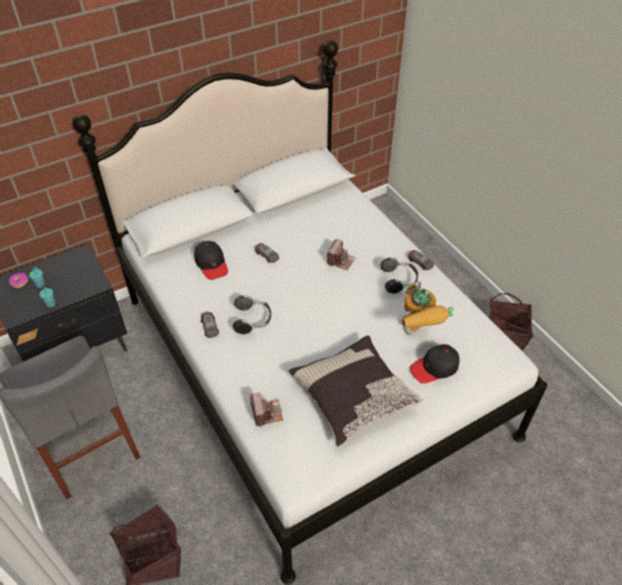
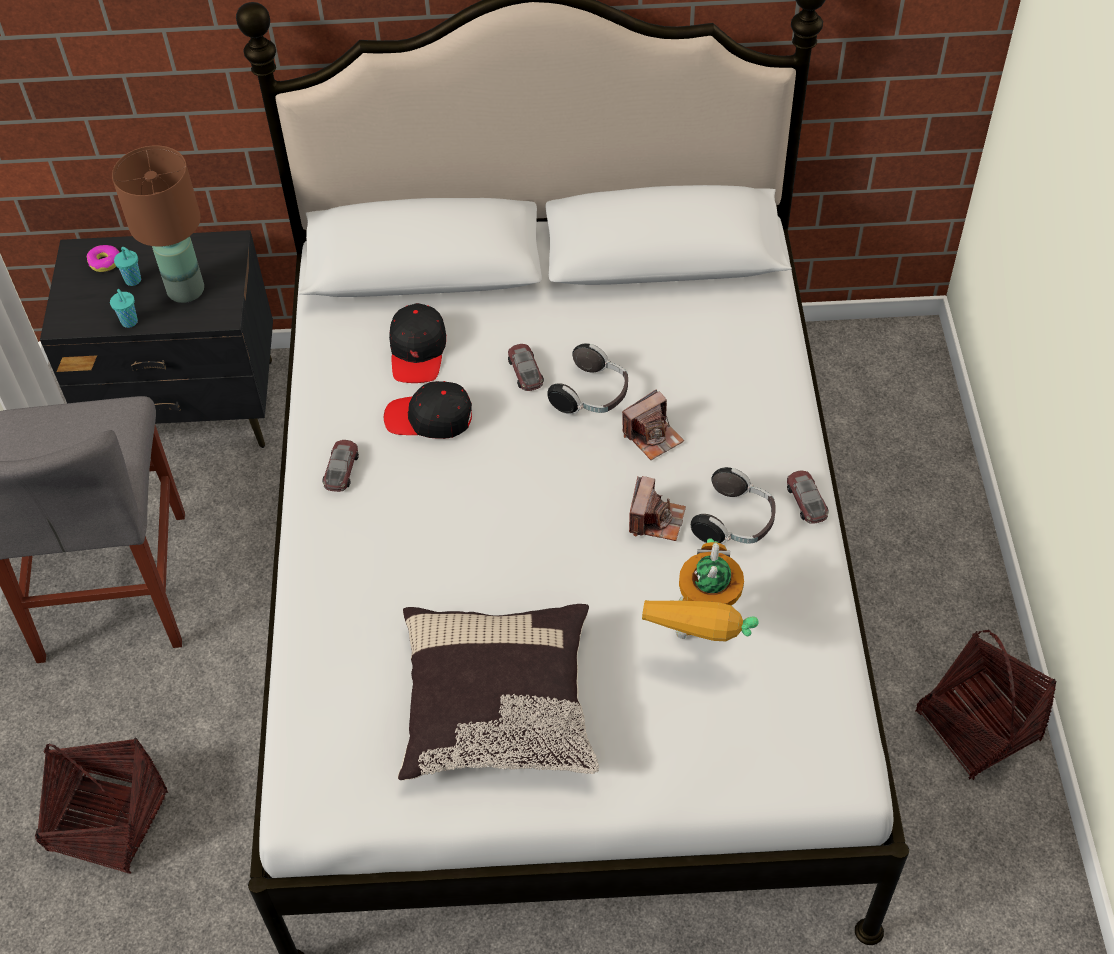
camera: 30 degrees right, 5 degrees up
(72, 280) = (185, 290): none -> brown table lamp
(253, 321) = (419, 489): headphones -> headphones (592, 396)
(266, 413) = (333, 667): camera -> camera (656, 519)
(434, 368) = (682, 720): black cap -> black cap (429, 418)

